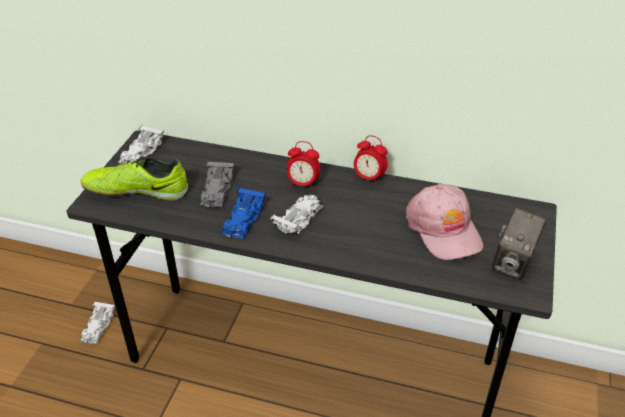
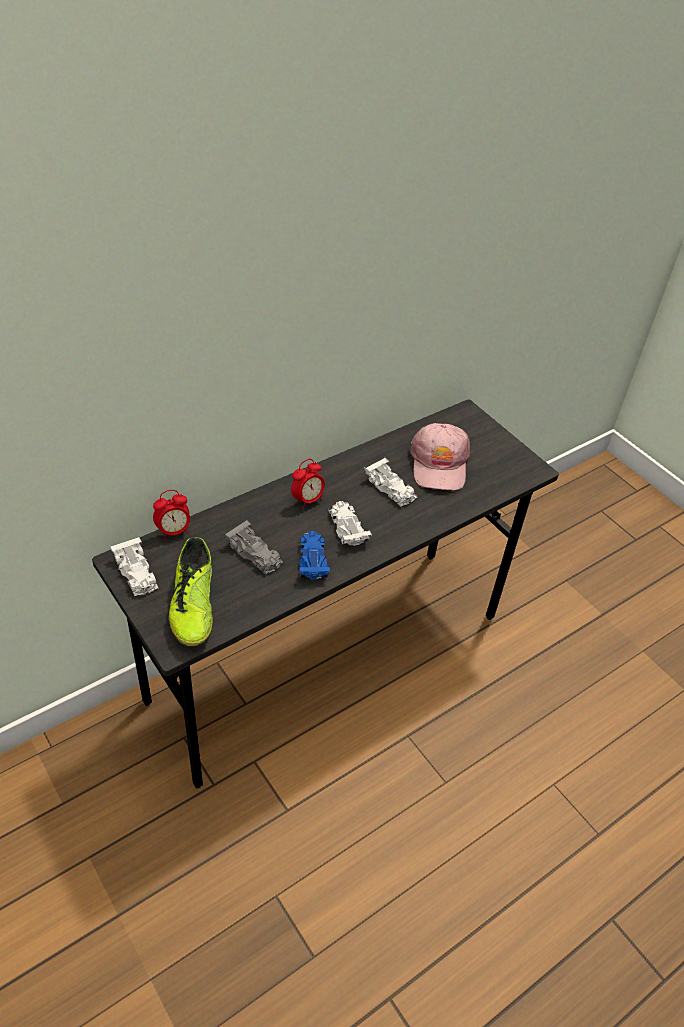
camera: 55 degrees left, 5 degrees up
(98, 326) = (121, 794): white toy car -> white toy car (391, 488)
(137, 190) = (193, 605): shoe -> shoe turned 45 degrees counterclockwise
(243, 219) = (312, 559): blue toy car -> blue toy car turned 150 degrees counterclockwise
(368, 178) = (342, 461): alarm clock -> alarm clock (174, 531)
(444, 229) = (439, 464): pink cap -> pink cap turned 75 degrees clockwise
(513, 263) = (503, 457): camera -> none

